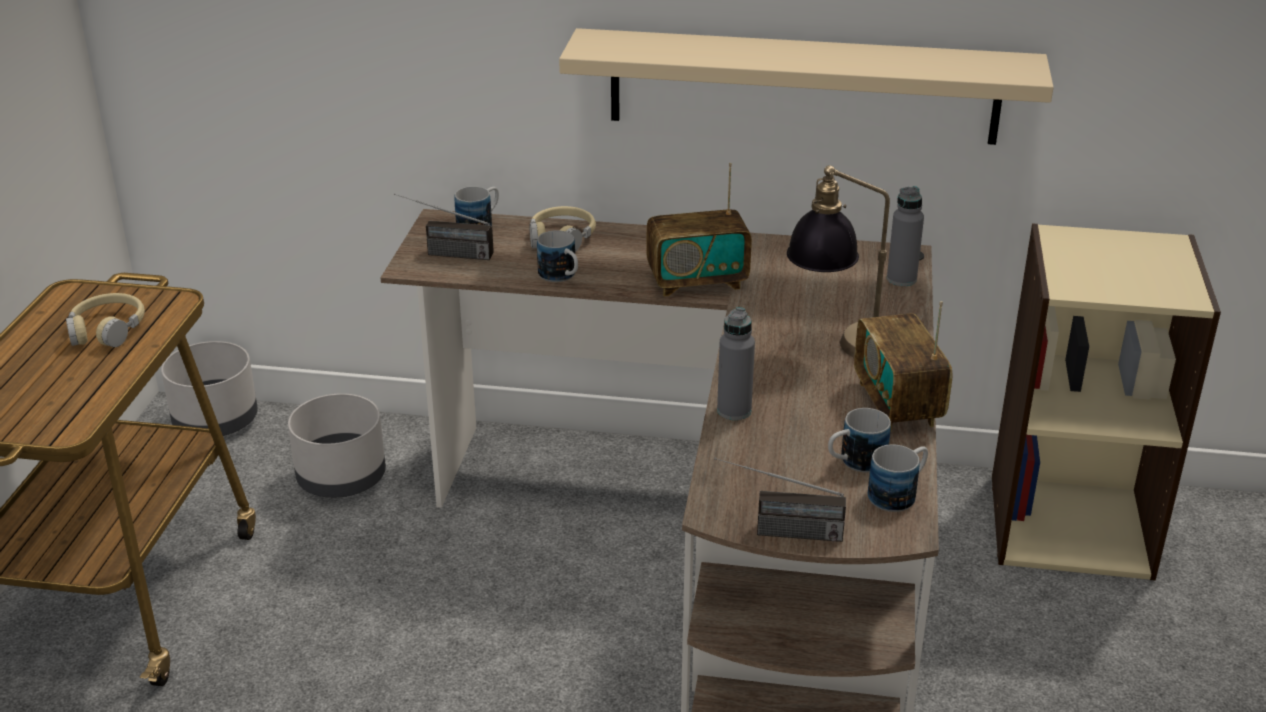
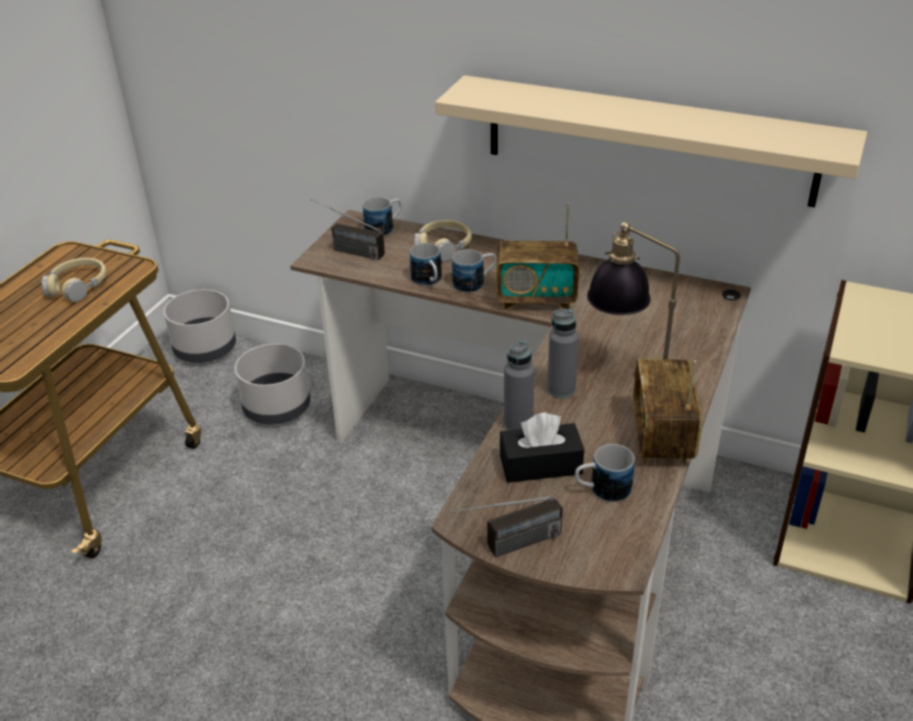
camera: 15 degrees right, 5 degrees up
(776, 531) = (507, 547): radio -> radio turned 45 degrees counterclockwise
(777, 447) = (540, 465): none -> black tissue box
(899, 493) = (629, 527): mug -> mug (475, 283)
(901, 279) = (712, 316): grey bottle -> grey bottle (561, 390)

